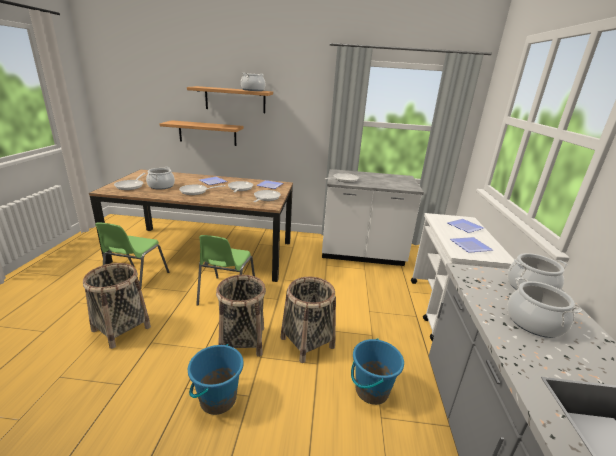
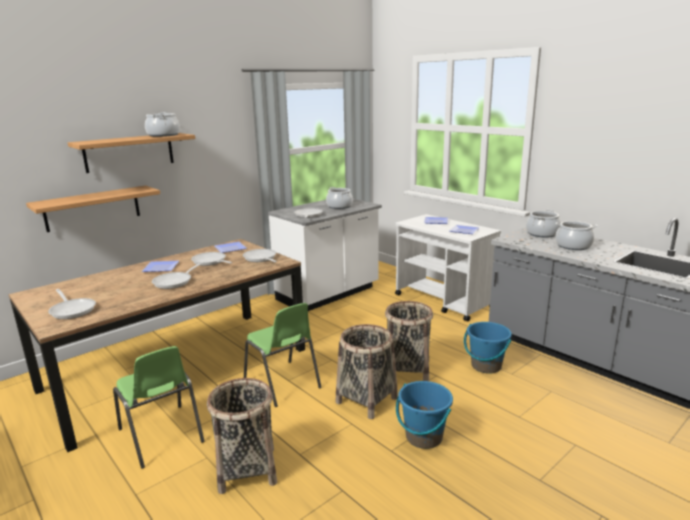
camera: 45 degrees left, 5 degrees down
(161, 186) = (114, 294): cooking pot -> cooking pot (339, 206)

